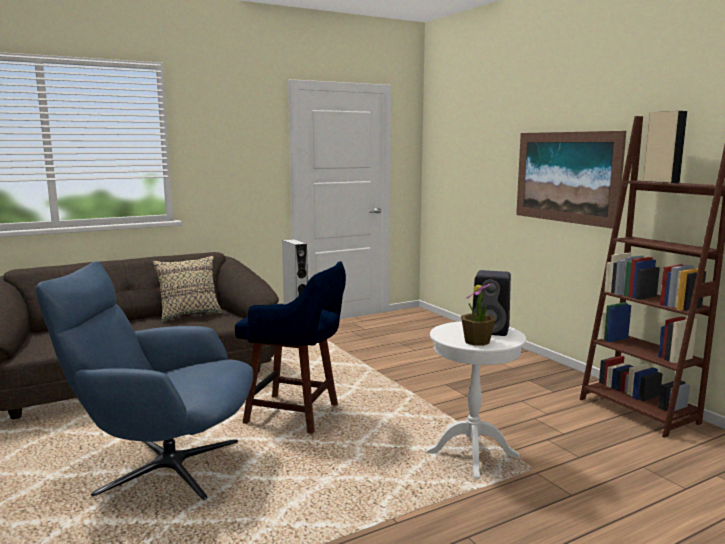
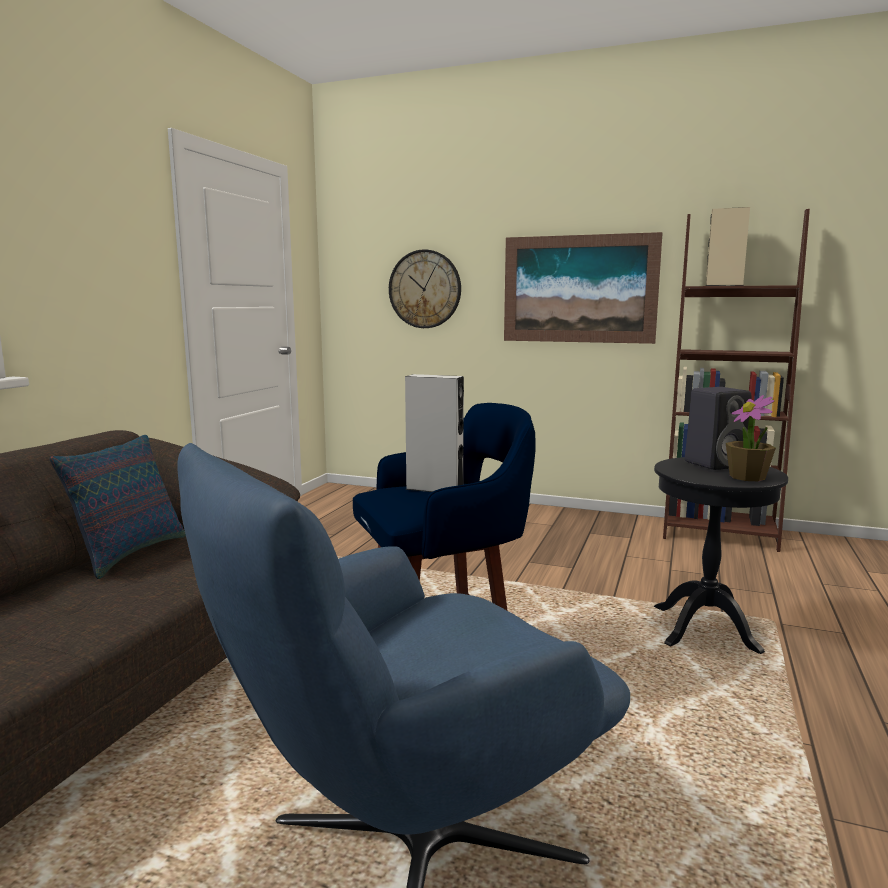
camera: 40 degrees left, 0 degrees up
(190, 315) = (130, 554): beige pillow -> blue pillow
(472, 454) = (705, 629): white side table -> black side table
(474, 171) = (425, 289): none -> wall clock

